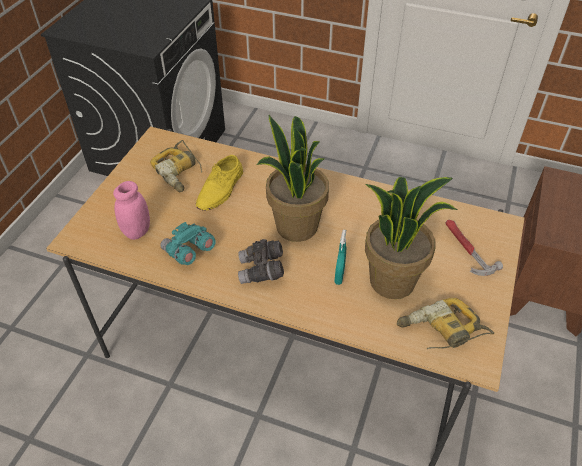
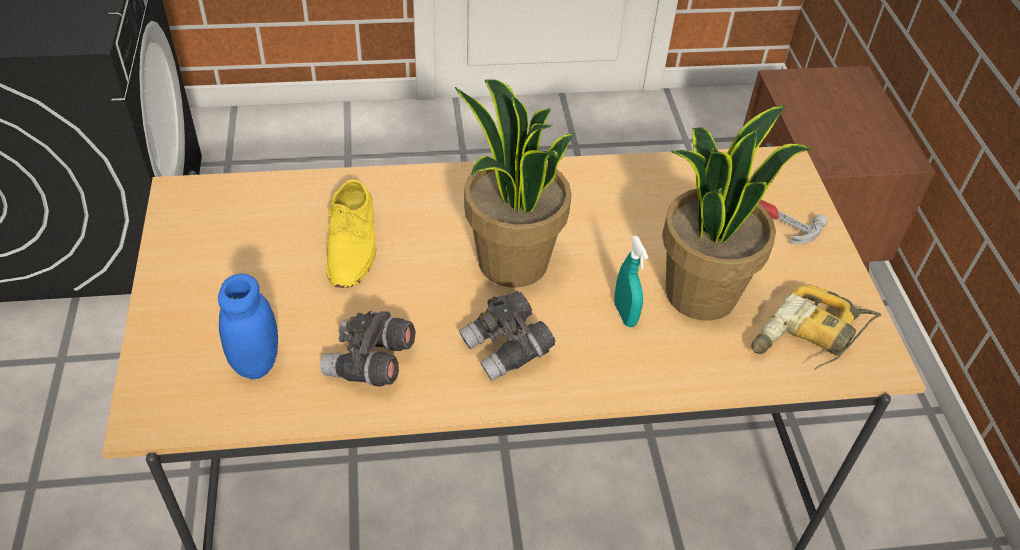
camera: 30 degrees left, 0 degrees up
(137, 231) = (256, 362): pink jar -> blue jar
(180, 172) = (263, 237): power drill -> none
(188, 252) = (370, 363): turquoise binoculars -> grey binoculars

